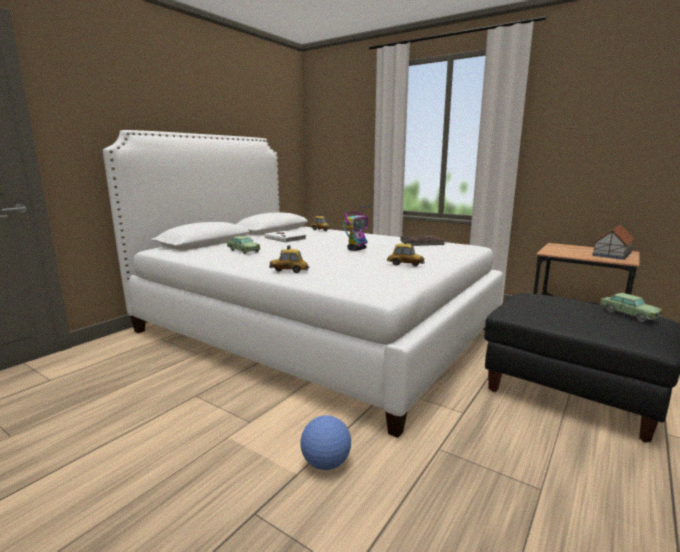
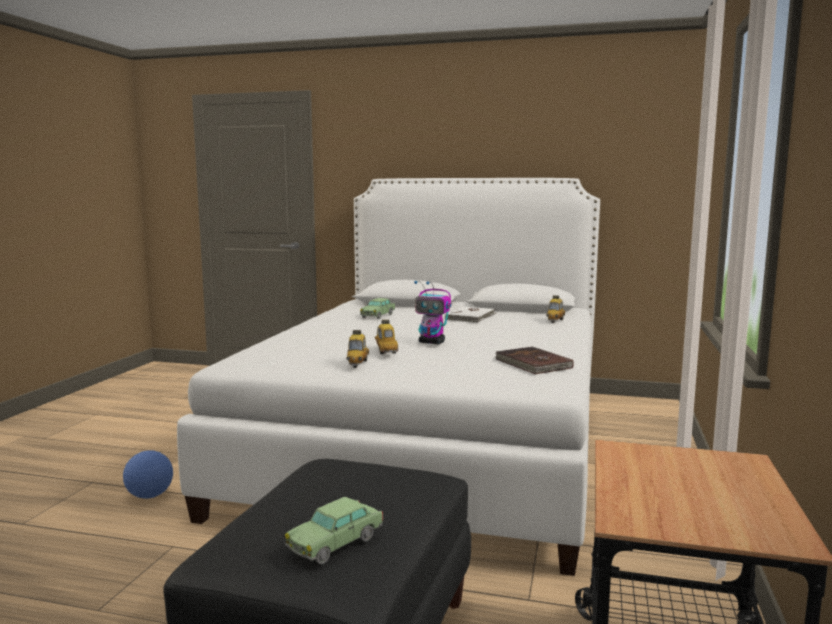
camera: 70 degrees right, 5 degrees down
(289, 271) = (297, 335): toy car -> toy car (385, 351)
(612, 254) = (712, 514): toy house -> none

